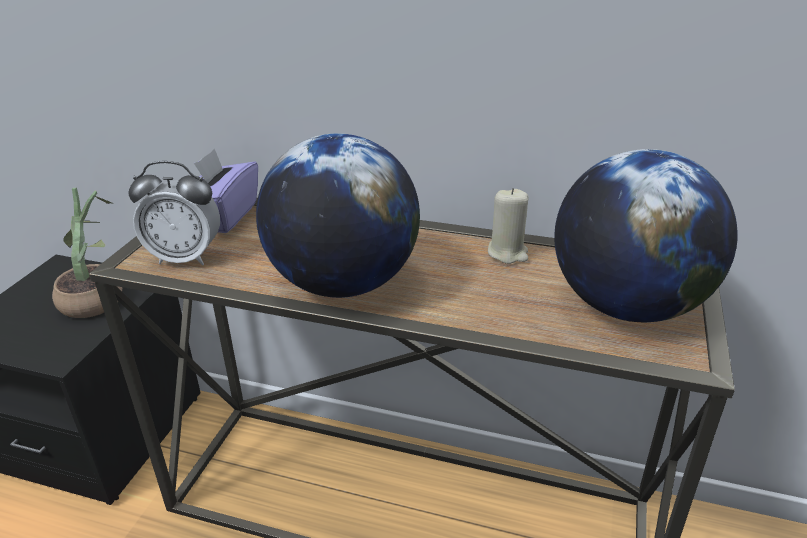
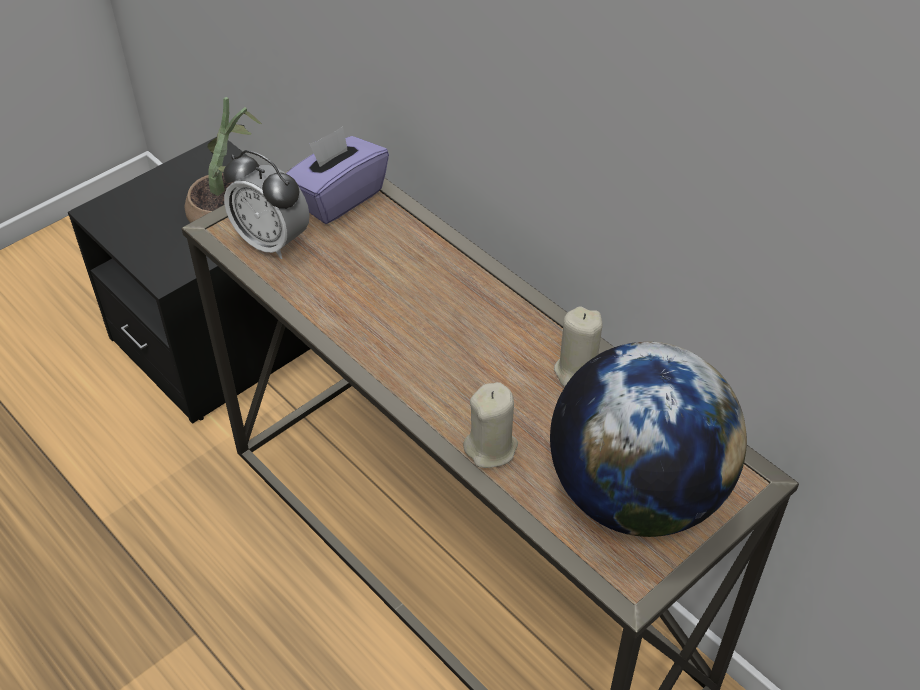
camera: 30 degrees right, 15 degrees up
(343, 284) = (386, 340): globe -> none
(496, 318) = (491, 448): none -> beige candle

